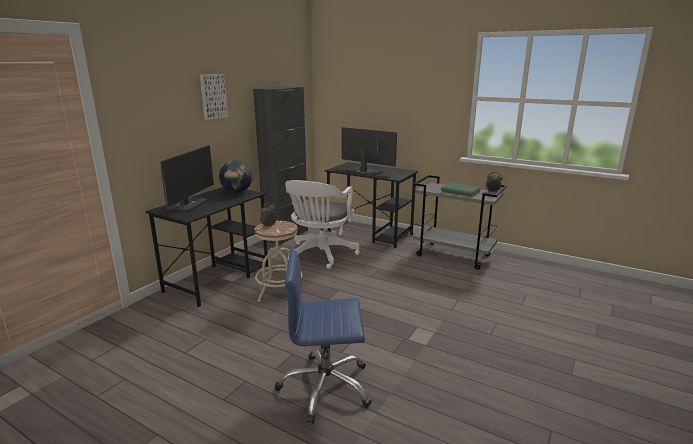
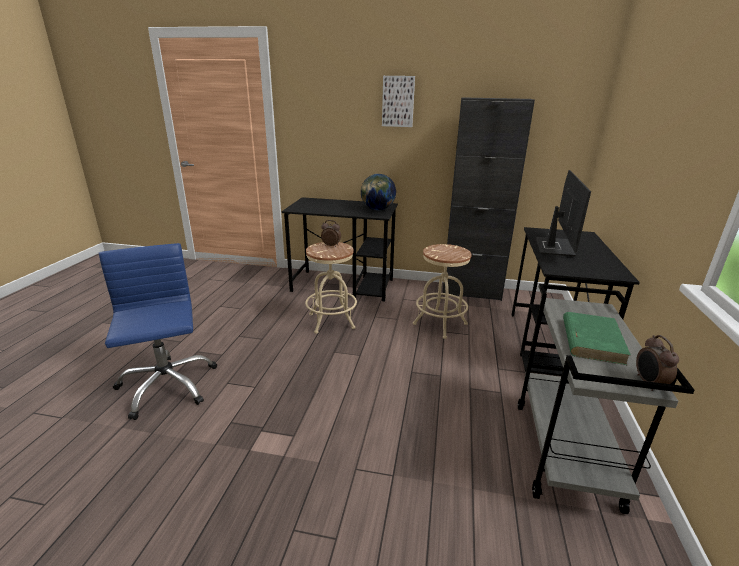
camera: 70 degrees right, 5 degrees up
(188, 205) = (325, 203): monitor -> none
(320, 255) = (440, 324): white office chair -> beige stool

